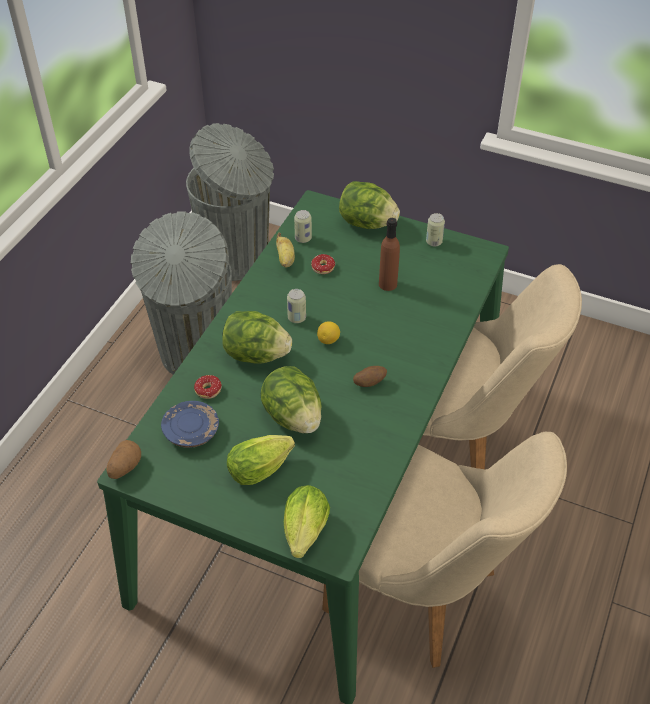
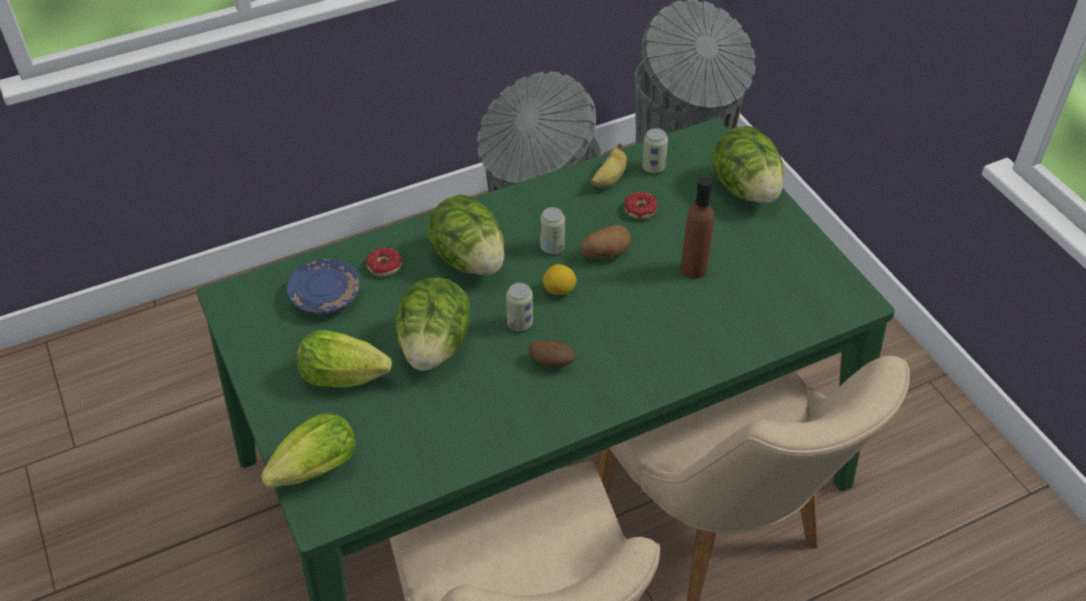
camera: 40 degrees right, 0 degrees up
(125, 467) = (232, 291): potato -> potato (605, 253)
(434, 242) = (803, 253): can -> can (520, 323)

